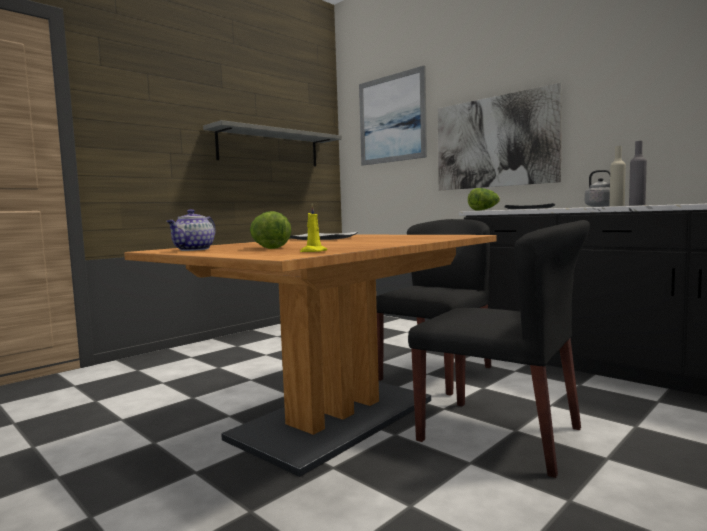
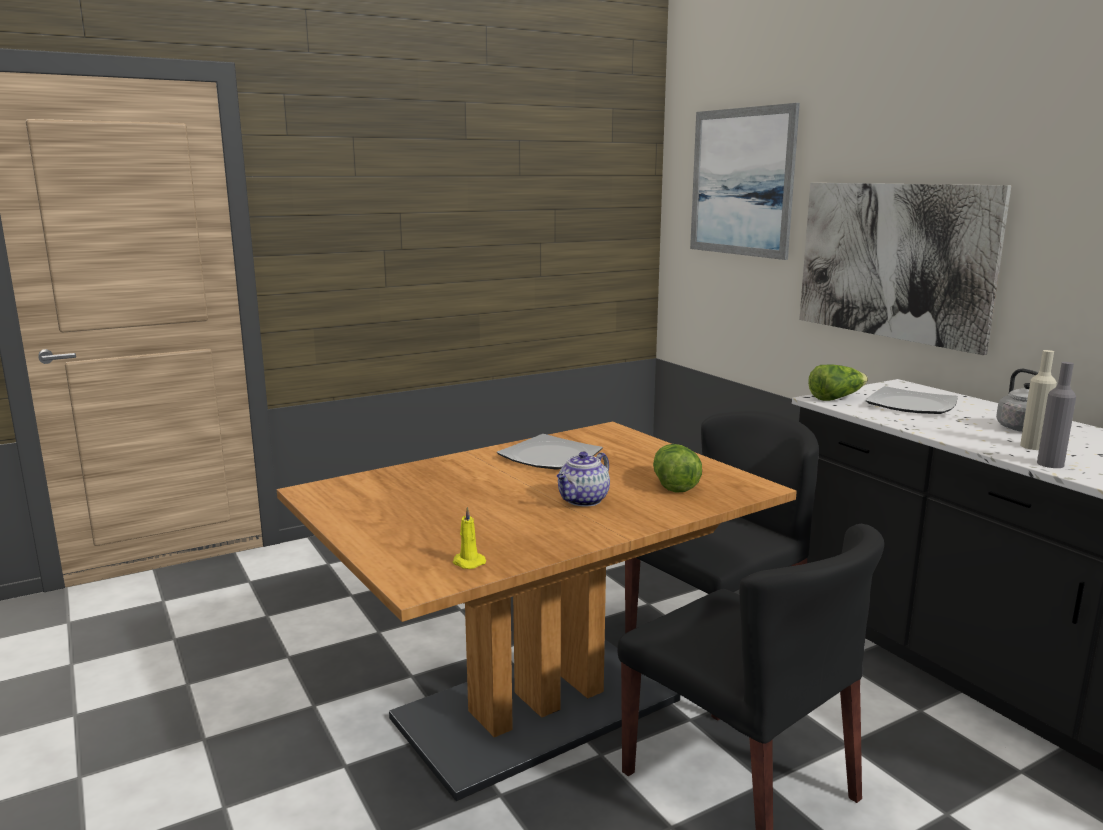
camera: 15 degrees right, 10 degrees up
(193, 250) = (352, 502): teapot -> teapot (583, 500)
(269, 148) = (538, 226): grey shelf -> none
(269, 248) = (440, 515): lettuce -> lettuce (673, 484)

